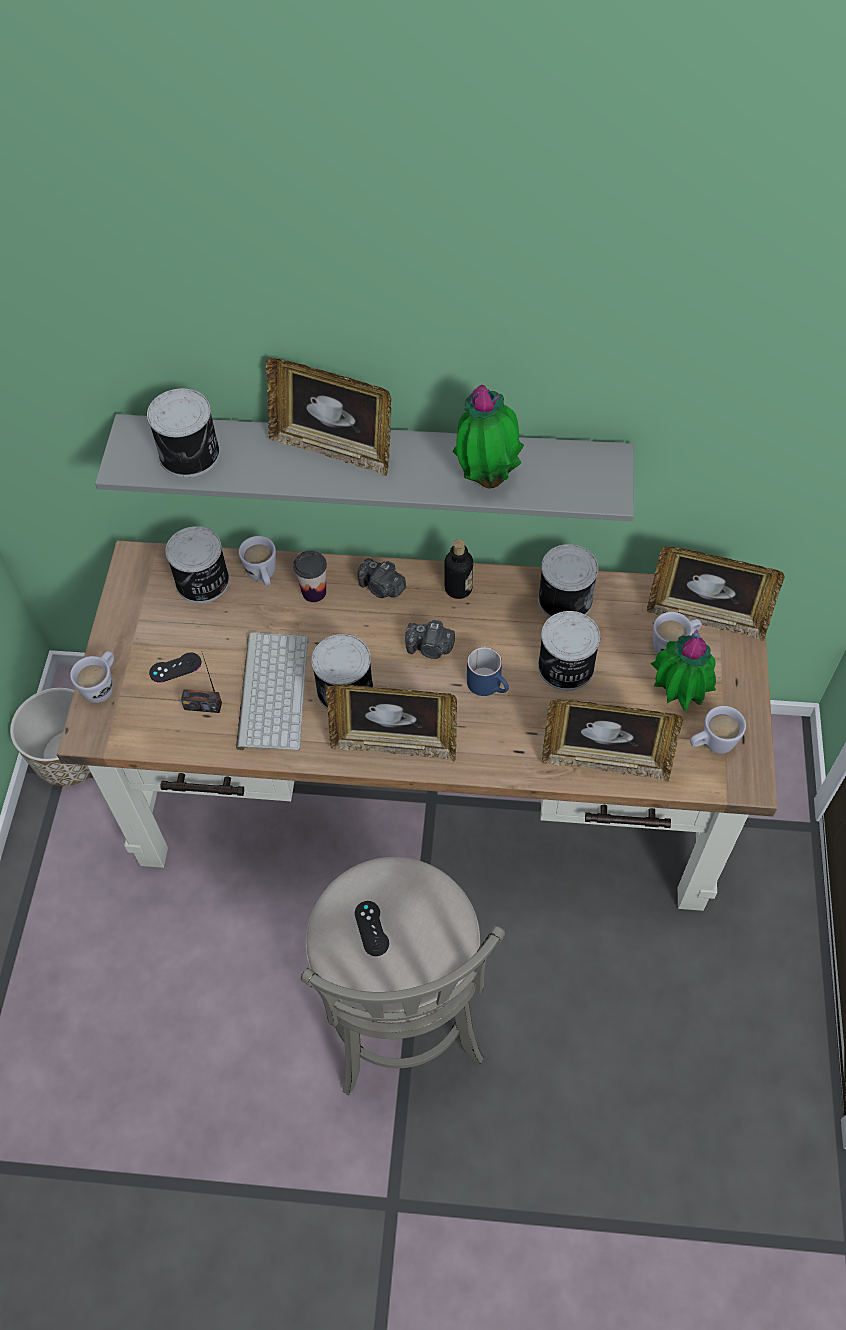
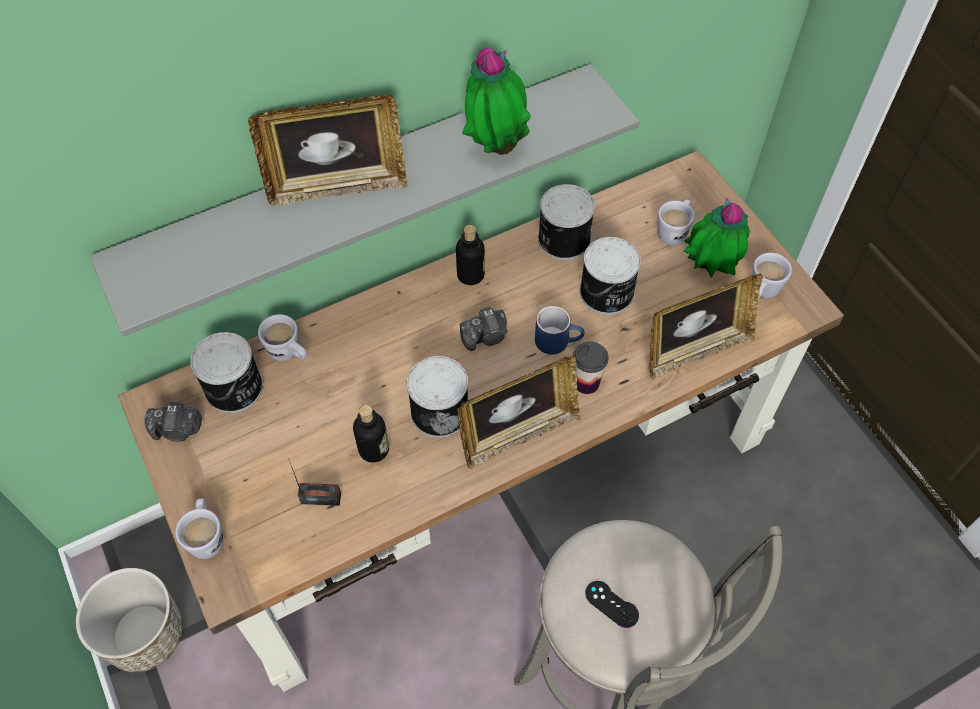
camera: 35 degrees left, 0 degrees up
(175, 667) = (267, 479): black game controller -> none
(191, 454) = (201, 256): can -> none
(203, 705) = (321, 499): radio -> radio turned 150 degrees counterclockwise
(271, 690) = (374, 449): keyboard -> bottle
(314, 592) = (347, 343): cup -> cup (586, 383)
(382, 588) = (404, 308): camera -> camera (177, 430)
(706, 616) = (680, 197): picture frame -> none

